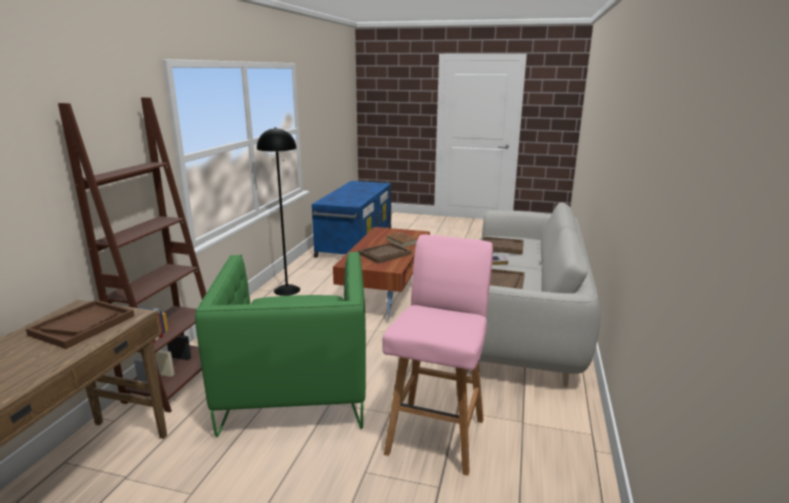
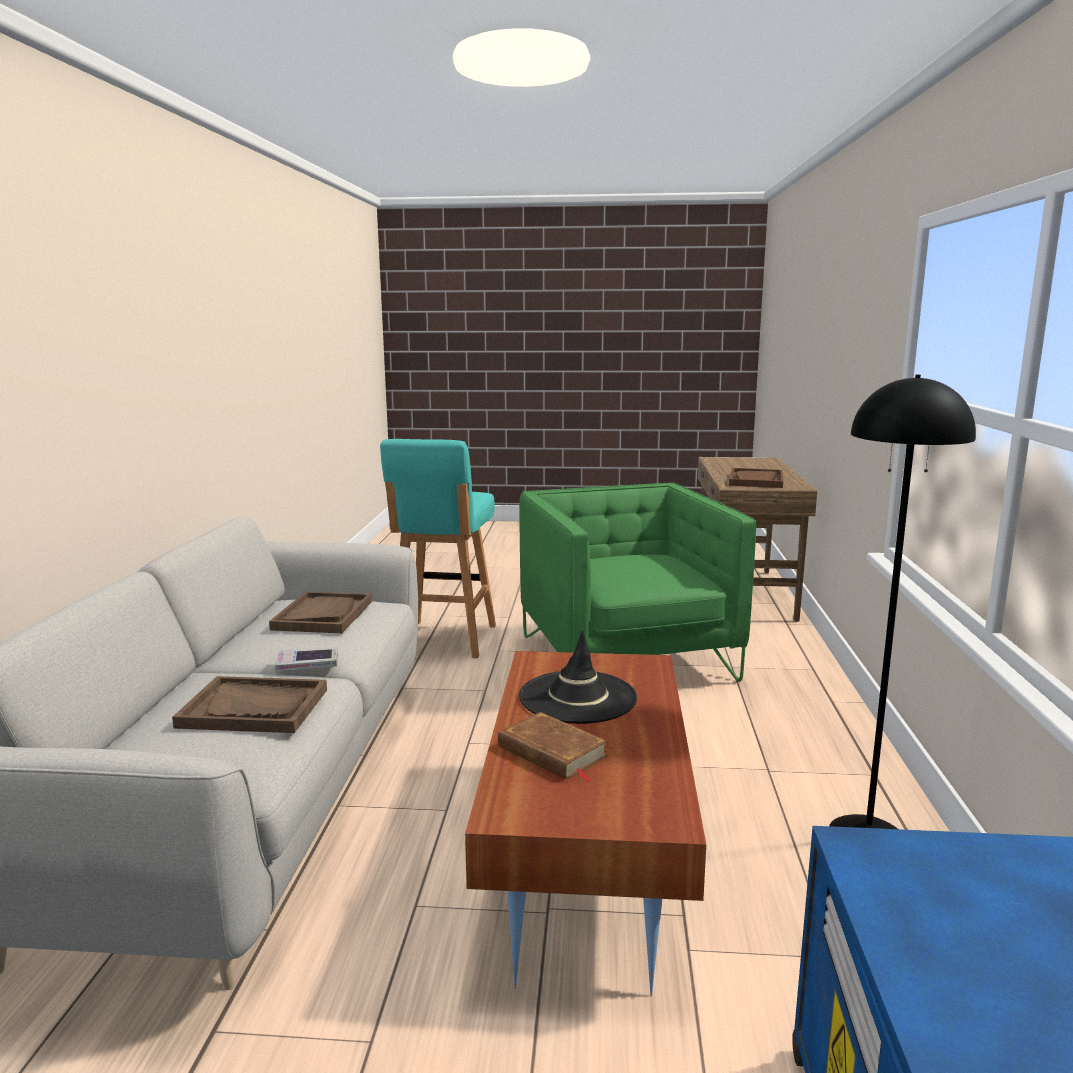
camera: 170 degrees right, 5 degrees down
(176, 380) = (788, 655): brown bookcase -> none
(384, 254) = (577, 697): brown tray -> black hat
(437, 434) = (443, 640): pink stool -> turquoise stool

